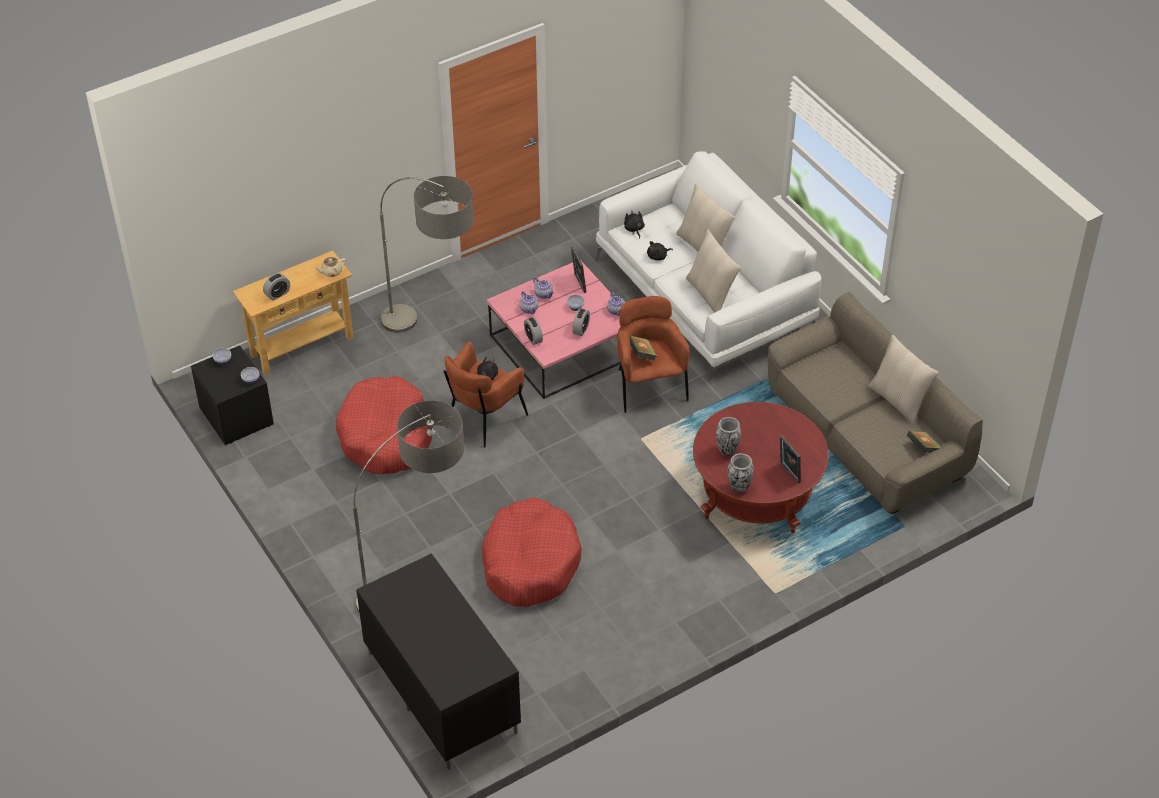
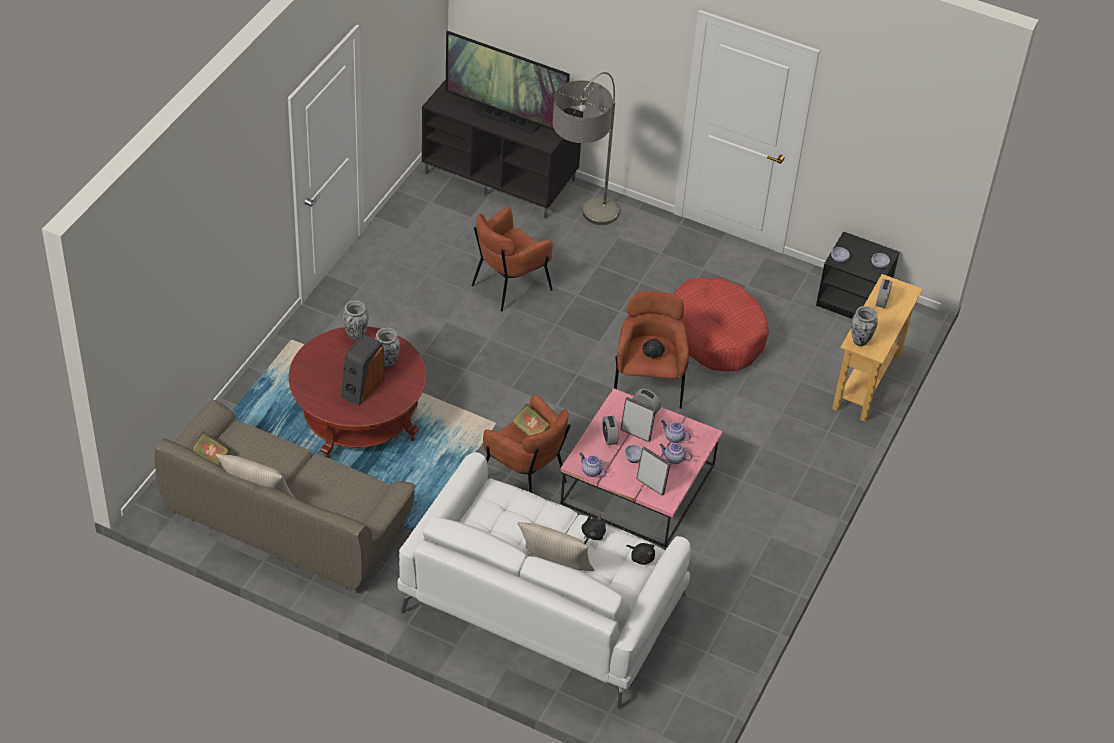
camera: 145 degrees right, 0 degrees up
(331, 272) = (860, 341): beige teapot -> vase
(435, 336) = (762, 442): floor lamp -> none
(442, 616) = (505, 118): none -> television
(530, 562) = (509, 285): red dog bed -> brown armchair
(711, 294) = (508, 514): beige pillow -> none
(763, 437) = (362, 387): none -> speaker
(788, 473) = (320, 364): picture frame -> picture frame (636, 434)

